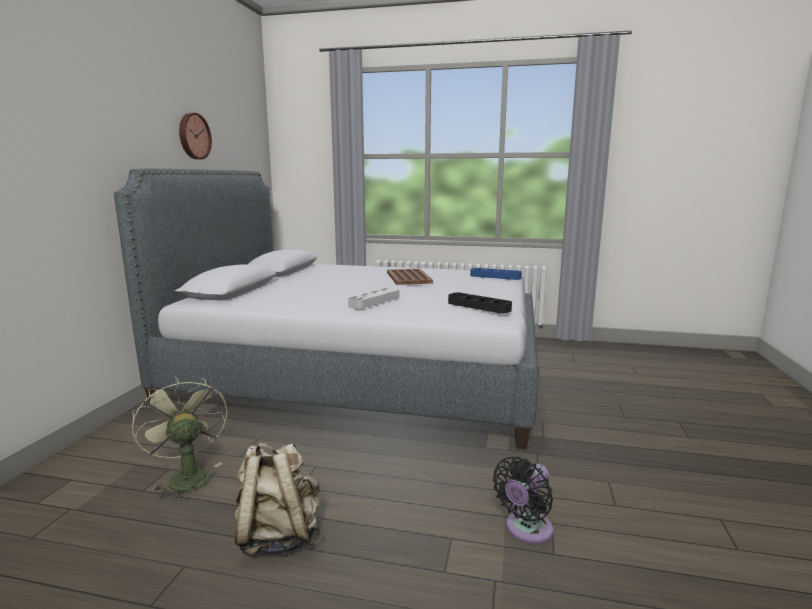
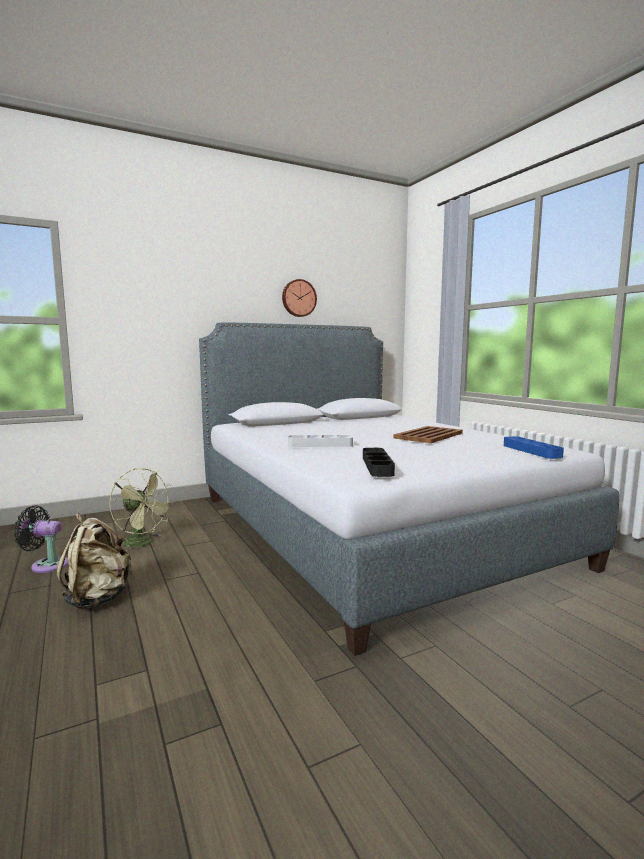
camera: 50 degrees right, 5 degrees down
(186, 476) = (143, 543): green fan -> green fan turned 105 degrees clockwise
(526, 530) = (193, 709): black fan -> black fan (46, 565)

